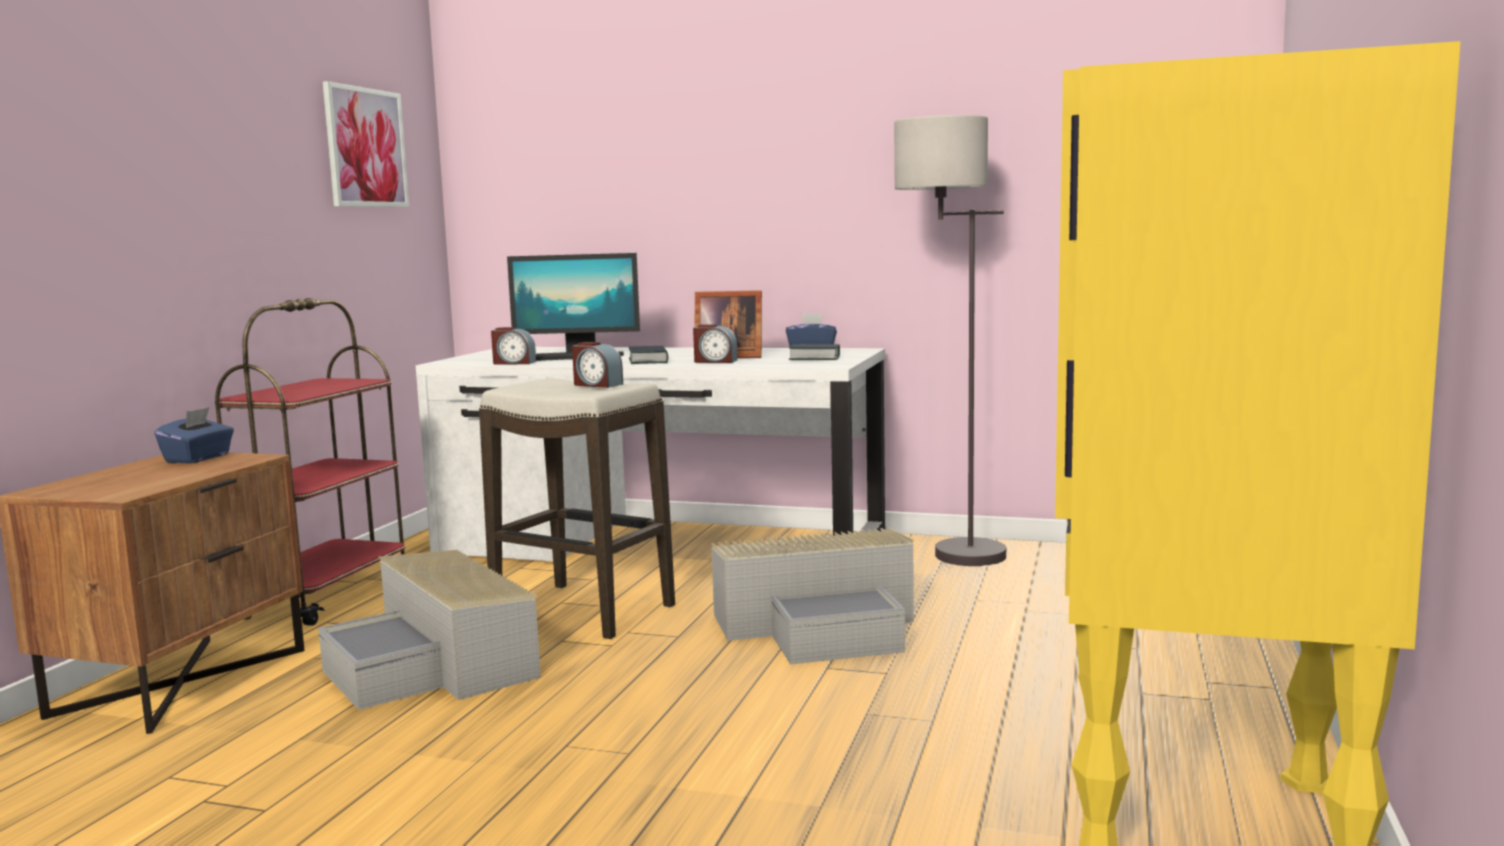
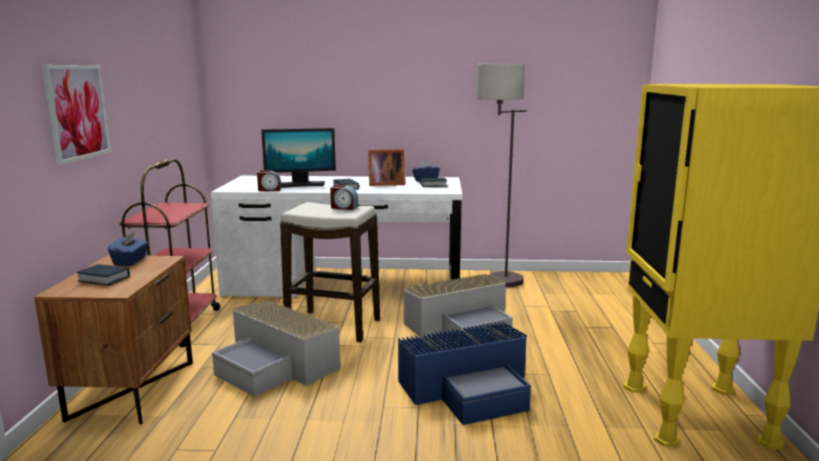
camera: 15 degrees left, 5 degrees up
(124, 479) = (104, 279): none -> book
(365, 148) = (171, 64): picture -> picture (77, 112)
(715, 361) = (383, 188): alarm clock -> none
(751, 731) = (469, 389): none -> blue storage box

